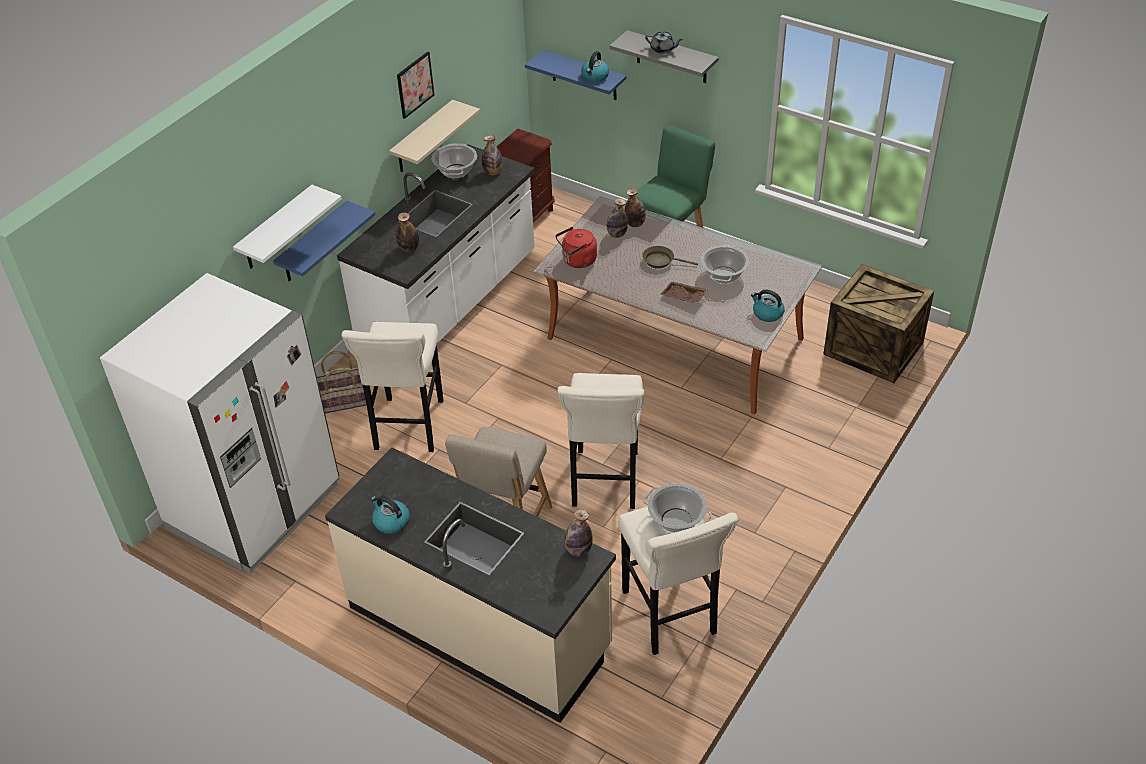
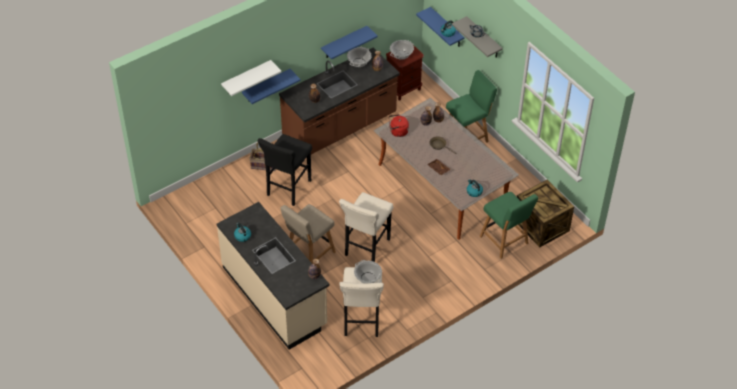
camera: 20 degrees right, 5 degrees up
(254, 507) = (200, 205): white fridge -> none
(408, 428) = (288, 190): beige stool -> black stool
(415, 84) = (343, 18): picture -> none
(423, 138) = (344, 42): beige shelf -> blue shelf
(450, 302) = (340, 128): white counter -> brown counter
(724, 275) = (465, 164): cooking pot -> cooking pot (401, 55)
(833, 392) = (505, 241): none -> green chair

